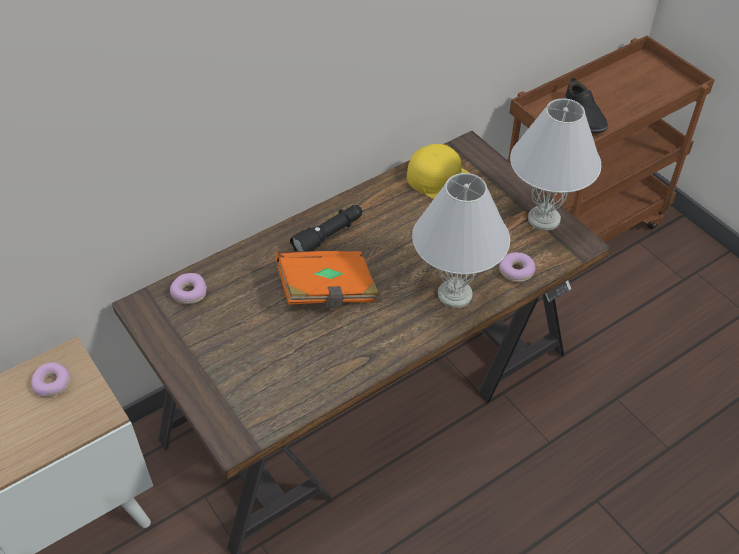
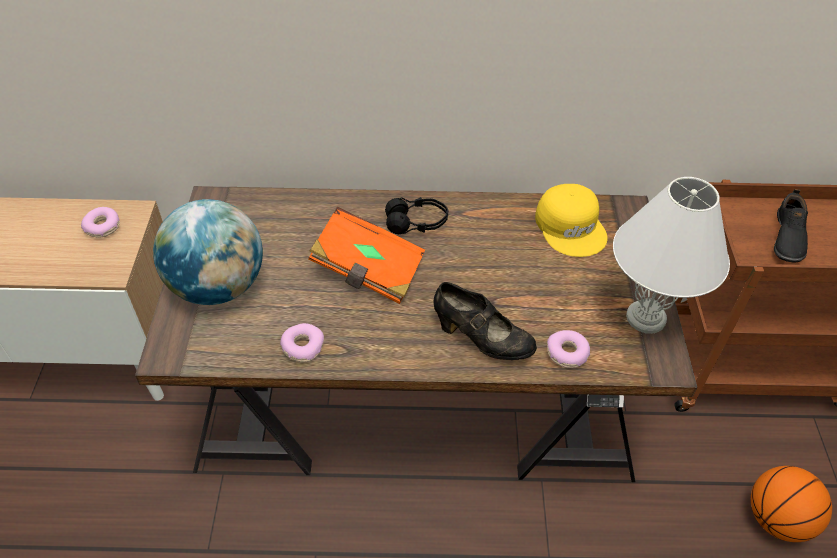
camera: 35 degrees right, 0 degrees up
(189, 293) = (256, 209): donut -> donut (302, 347)
(222, 369) = (218, 287): none -> globe
(329, 236) = (416, 223): black flashlight -> black headphones
(454, 294) = (481, 339): white table lamp -> black shoe
(665, 324) = (777, 519): none -> basketball

